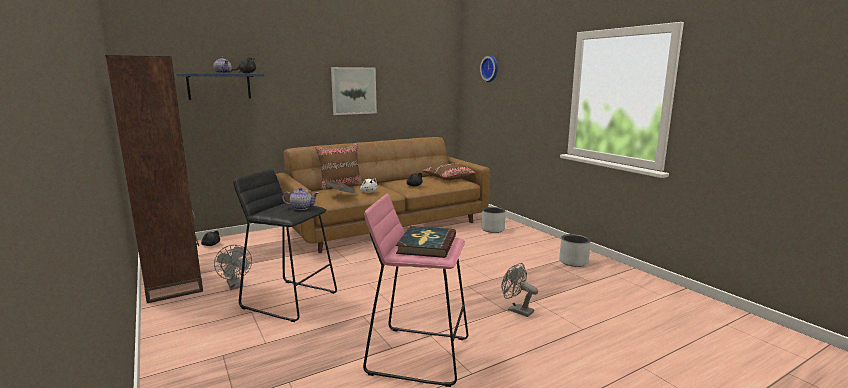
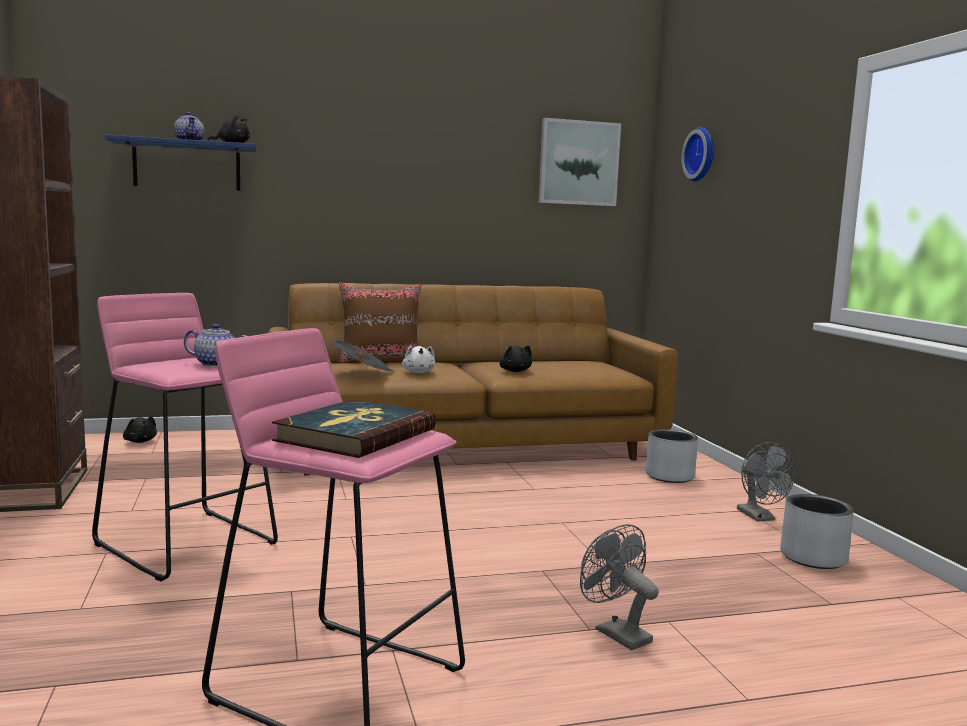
camera: 15 degrees right, 5 degrees down
(235, 286) = (119, 508): grey fan -> grey fan (759, 517)
(290, 299) = (187, 543): black stool -> pink stool
(353, 90) = (432, 190): picture -> picture (578, 163)
(449, 177) = (598, 366): brown pillow -> none

